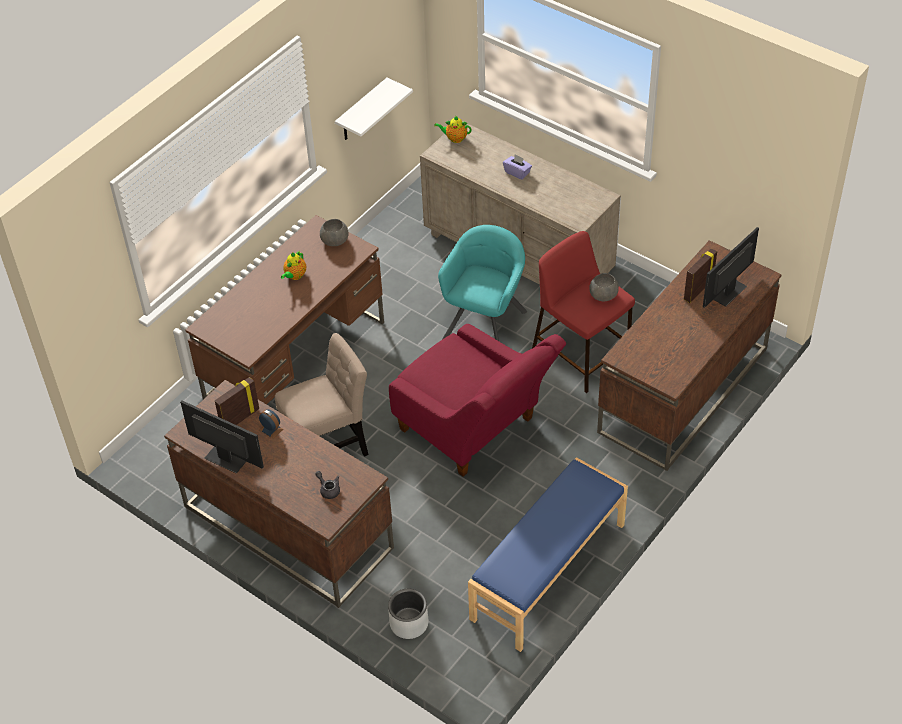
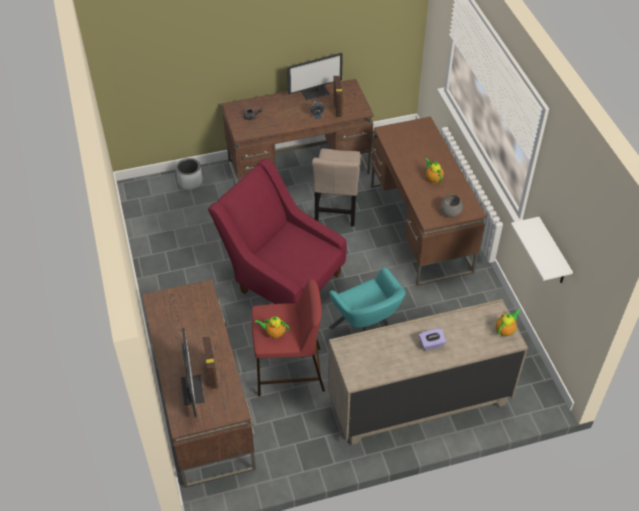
camera: 125 degrees right, 0 degrees up
(475, 431) = (283, 278): red armchair -> red armchair turned 45 degrees clockwise
(549, 572) = (155, 251): blue bench -> none
(603, 295) = (274, 333): grey bowl -> teapot

